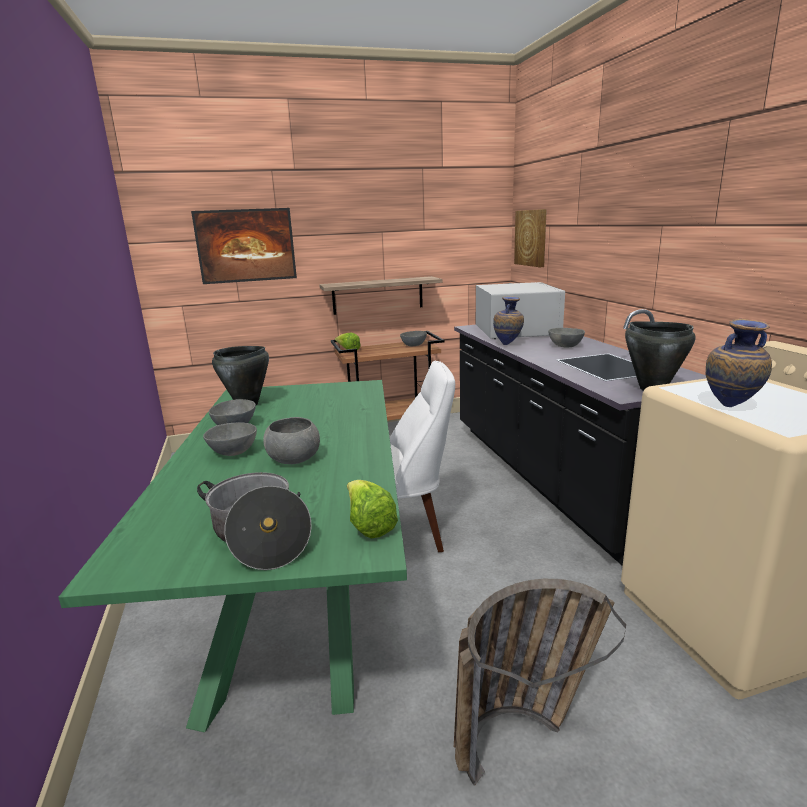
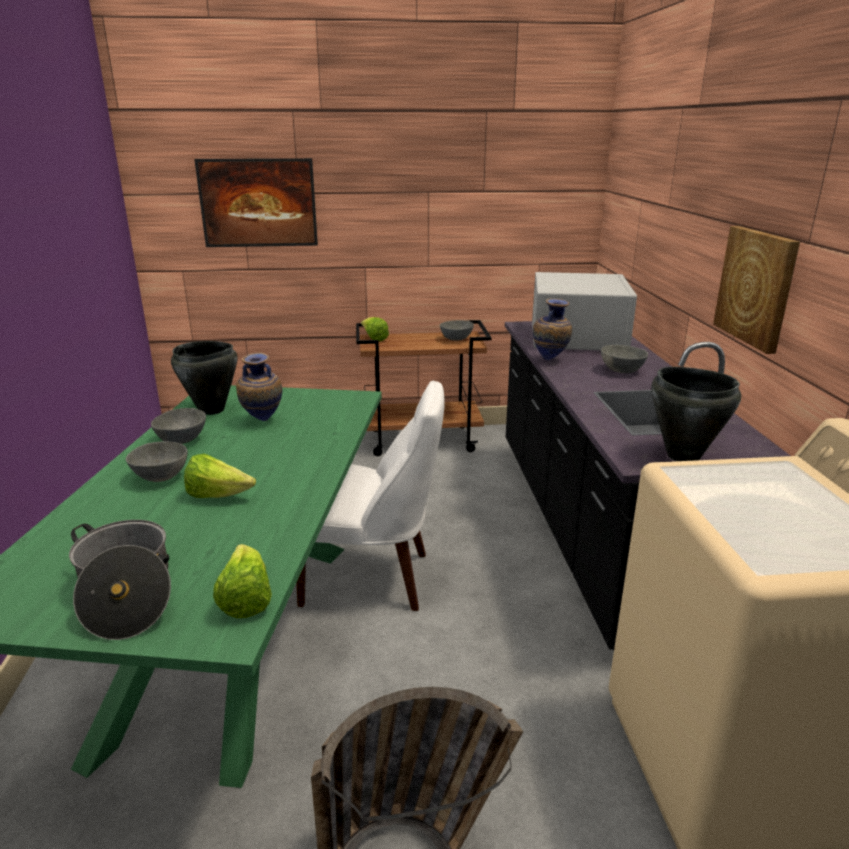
camera: 10 degrees right, 5 degrees up
(294, 459) = (218, 496): grey bowl -> lettuce
(378, 295) = (418, 272): shelf -> none
(531, 238) = (621, 212): picture -> picture (756, 287)
(730, 408) = (722, 515): vase -> vase (262, 422)

